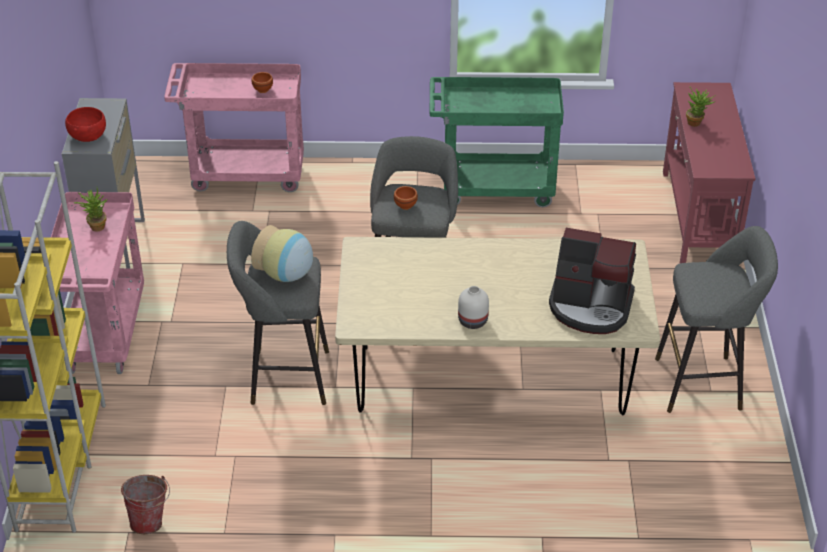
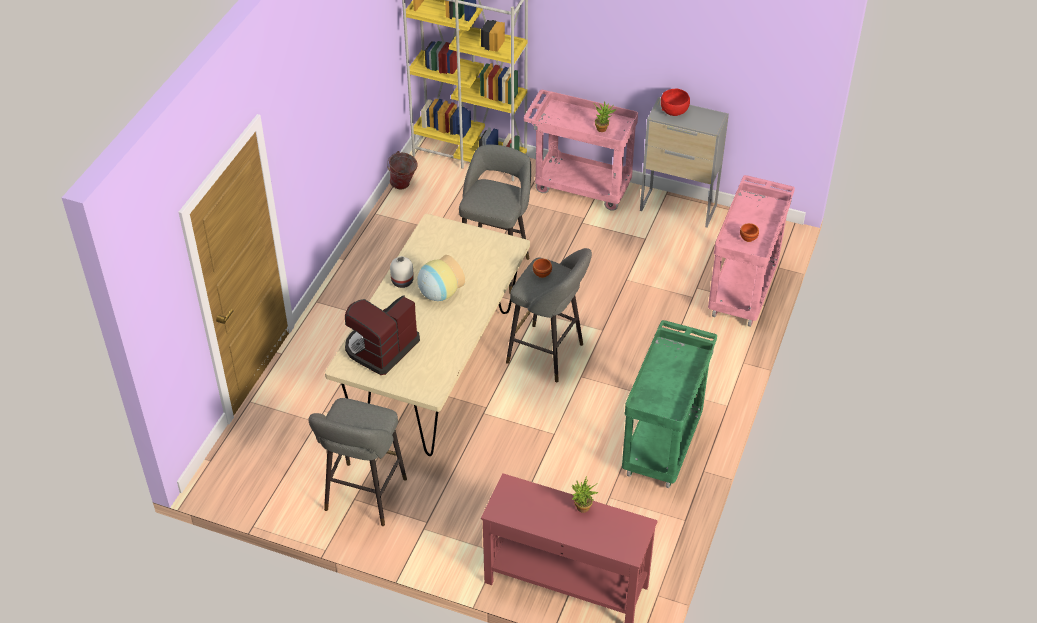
camera: 110 degrees right, 5 degrees up
(286, 275) = (494, 197): vase -> vase (439, 294)

